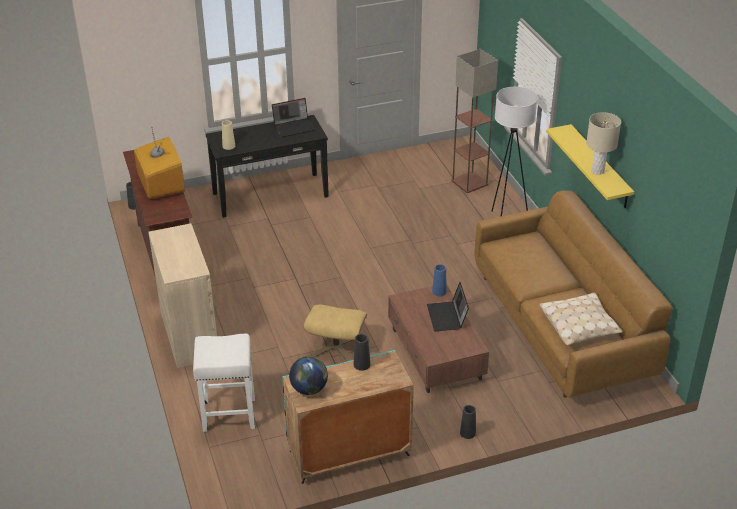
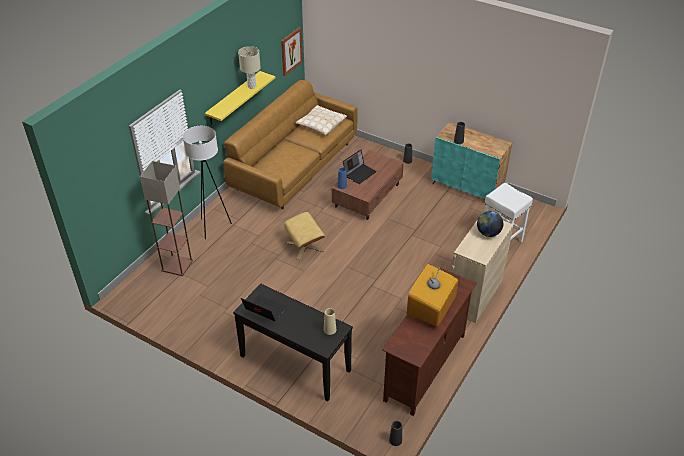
camera: 130 degrees left, 5 degrees up
(309, 389) = (494, 147): globe -> globe (488, 233)
(336, 346) = (406, 232): beige ottoman -> beige ottoman (305, 247)
(679, 248) = (291, 51): none -> picture

